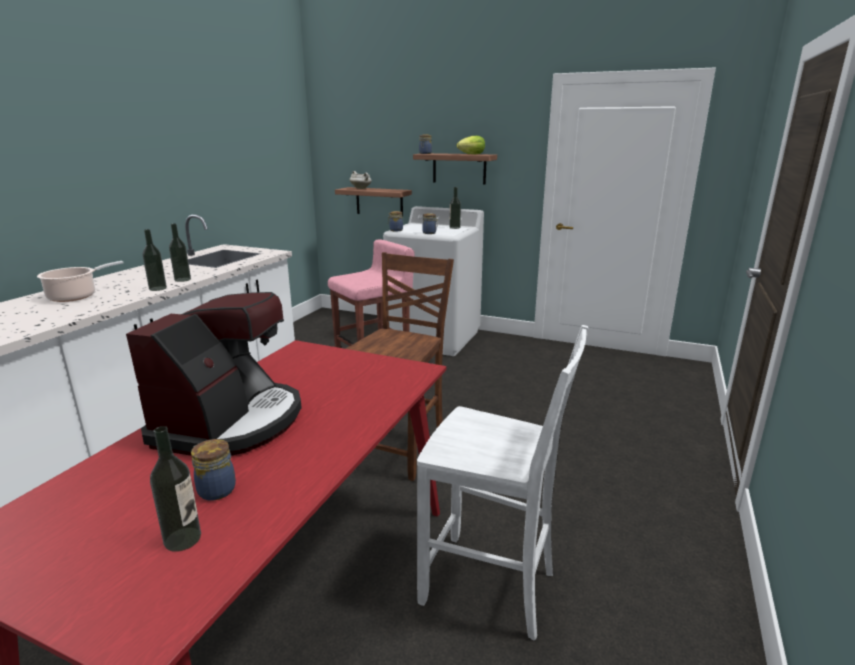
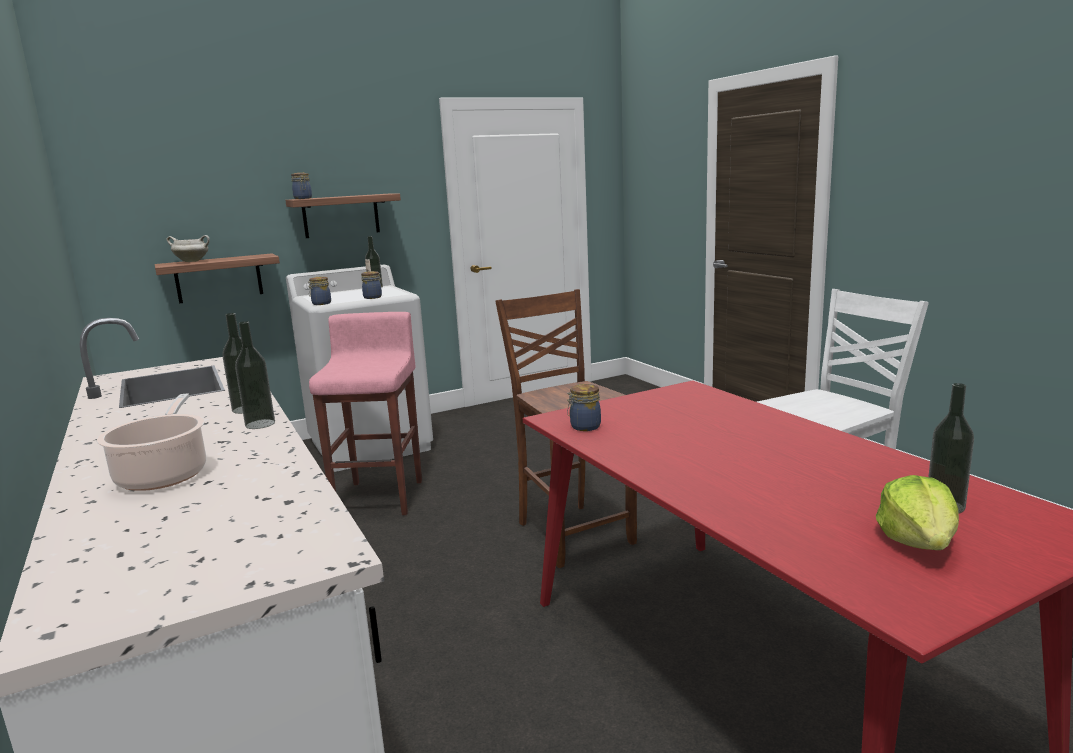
camera: 50 degrees left, 5 degrees down
(215, 490) = (863, 486): jar -> jar (584, 427)
(231, 422) = (719, 467): coffee machine -> none
(471, 154) = (368, 194): lettuce -> lettuce (918, 541)

